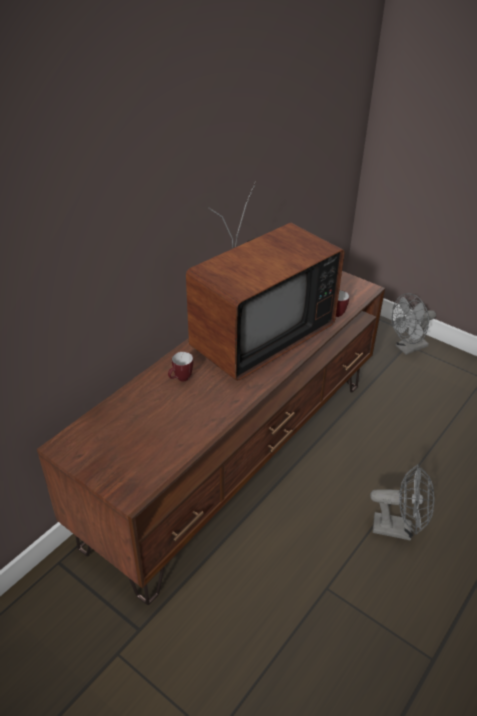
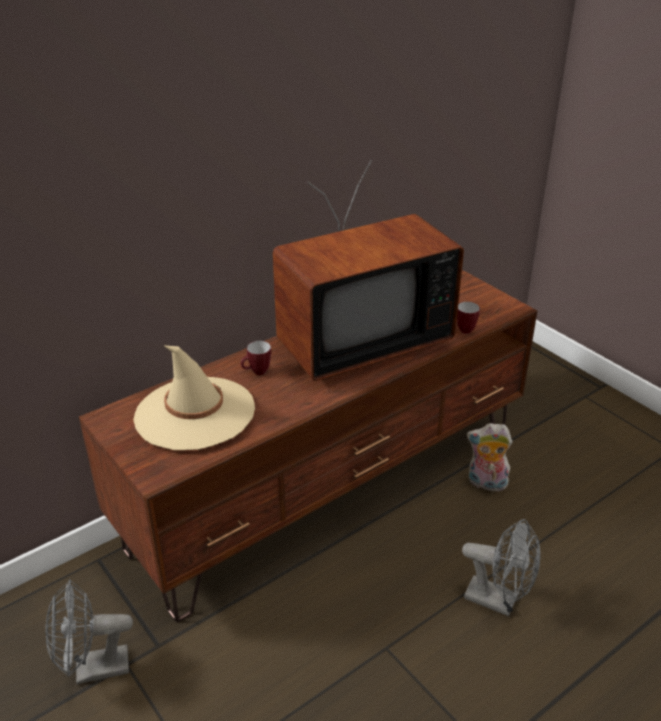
camera: 15 degrees right, 5 degrees down
(142, 427) = (194, 413): none -> beige hat
(357, 431) = (486, 483): none -> plush toy
(407, 348) = (584, 400): grey fan -> grey fan (93, 669)

